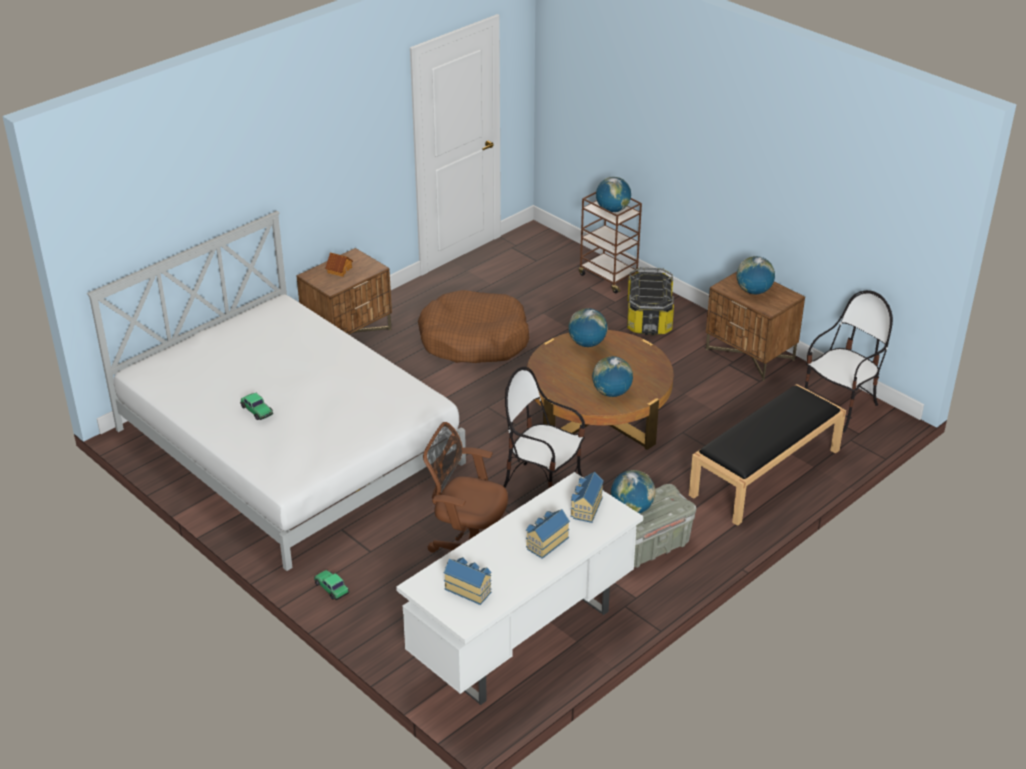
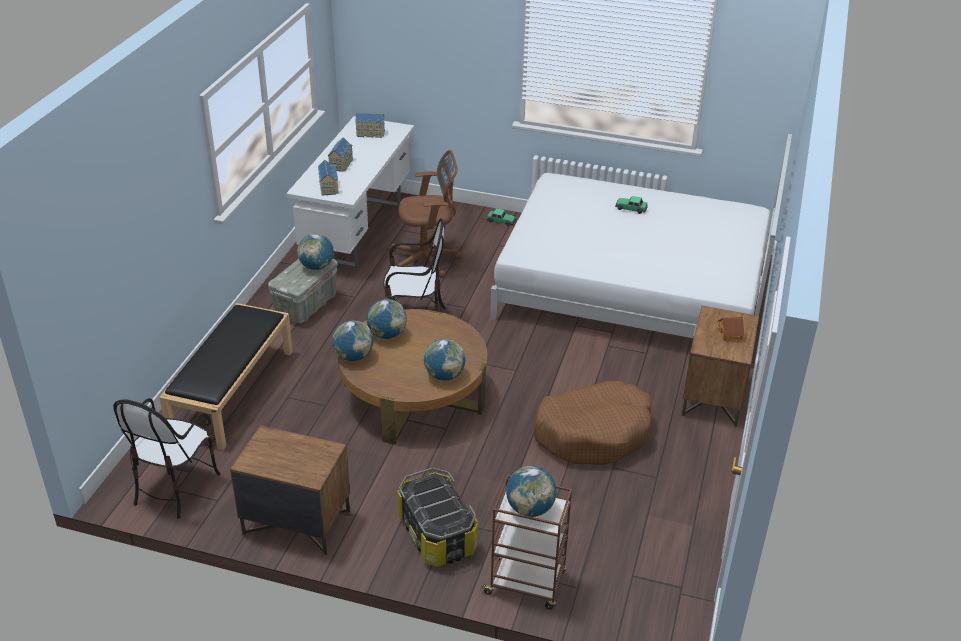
camera: 150 degrees right, 0 degrees up
(753, 291) = (293, 454): globe -> globe (353, 357)

